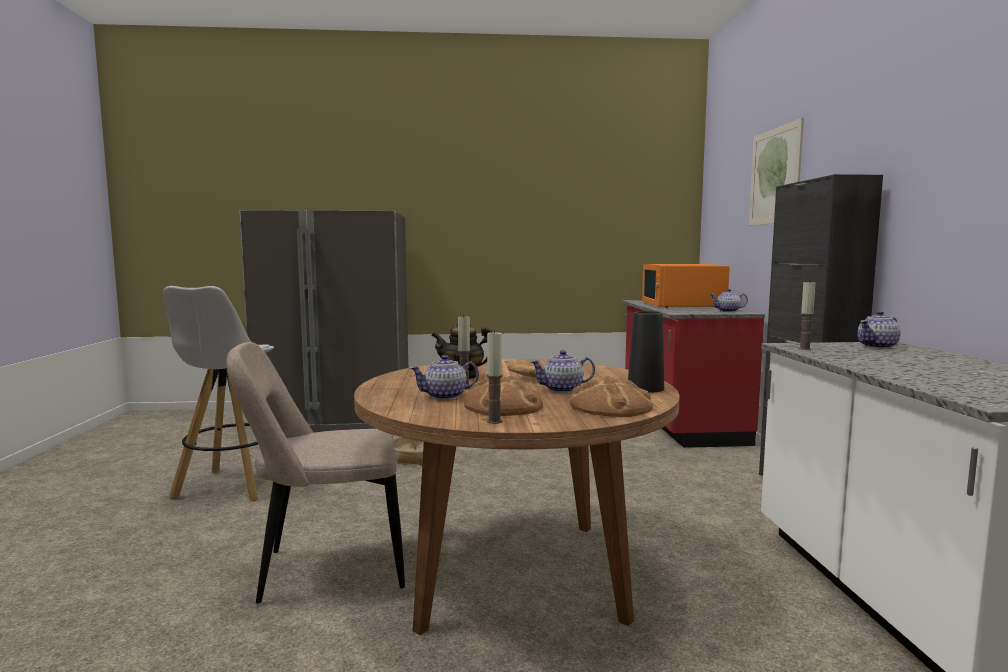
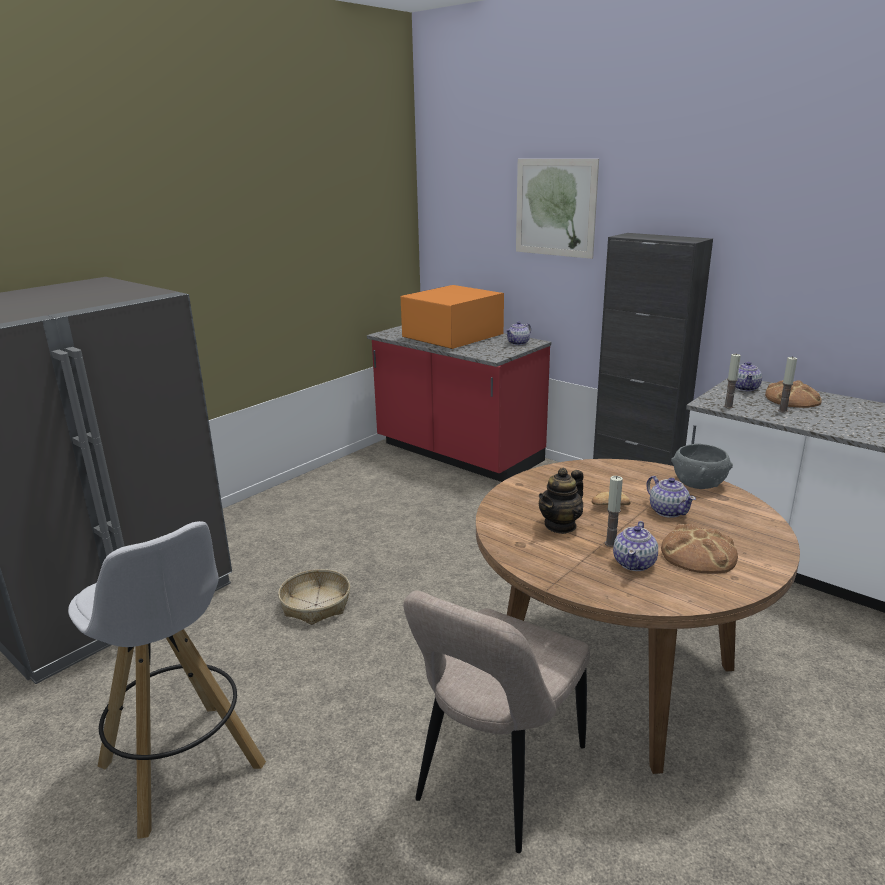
camera: 45 degrees left, 15 degrees up
(494, 421) = (746, 577): candle -> candle (782, 410)
(563, 390) = (668, 511): teapot -> teapot turned 60 degrees counterclockwise
(611, 406) = (743, 519): bread -> bread (792, 399)
(645, 388) = (698, 484): black vase -> grey bowl
(682, 305) = (452, 337): orange microwave -> orange microwave turned 90 degrees clockwise

